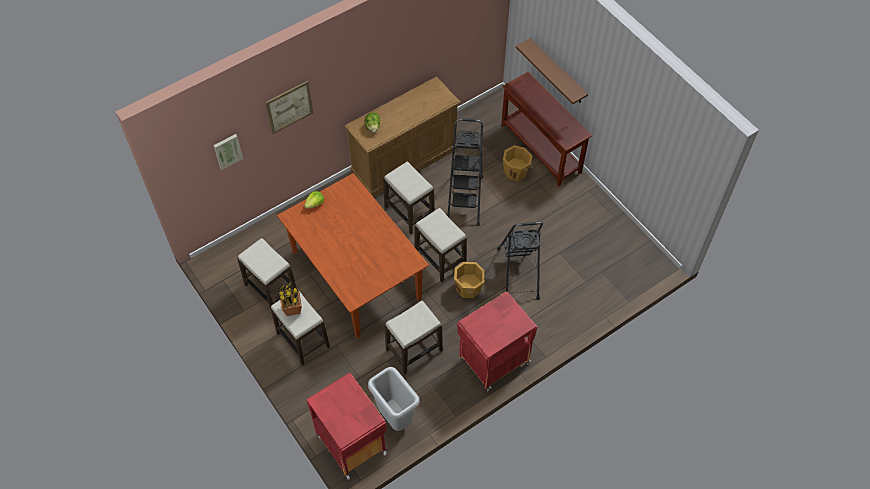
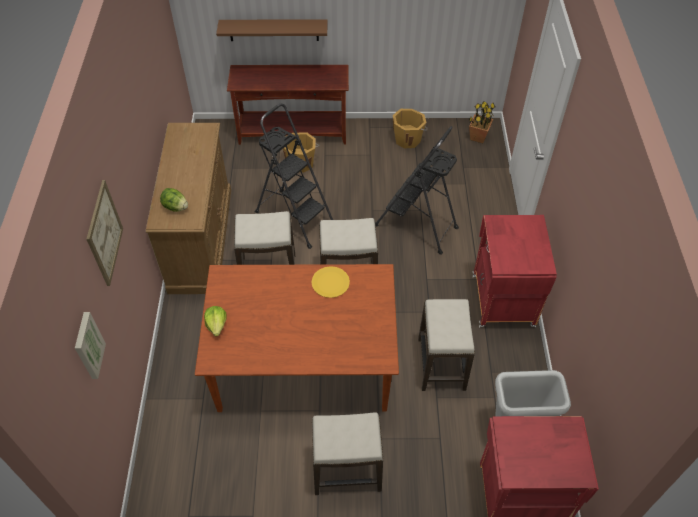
camera: 55 degrees left, 5 degrees down
(271, 289) = (248, 466): stool -> none
(292, 309) = (339, 437): potted plant -> potted plant (478, 137)
(388, 240) = (330, 283): none -> yellow plate
(469, 288) = (402, 274): orange bucket -> orange bucket (408, 139)

